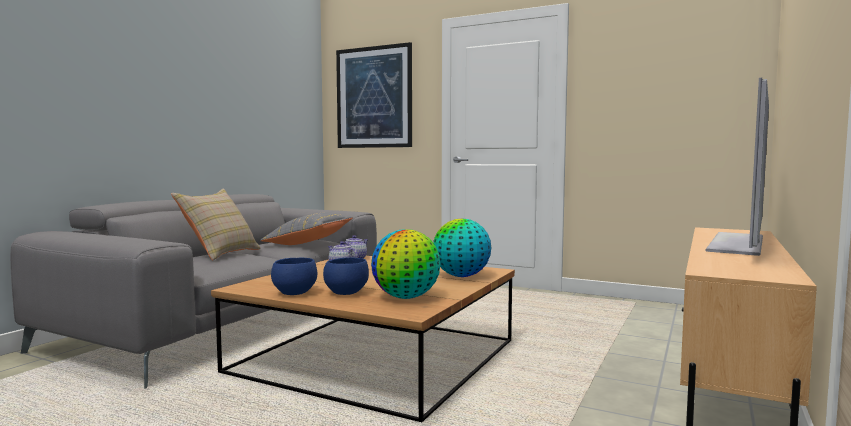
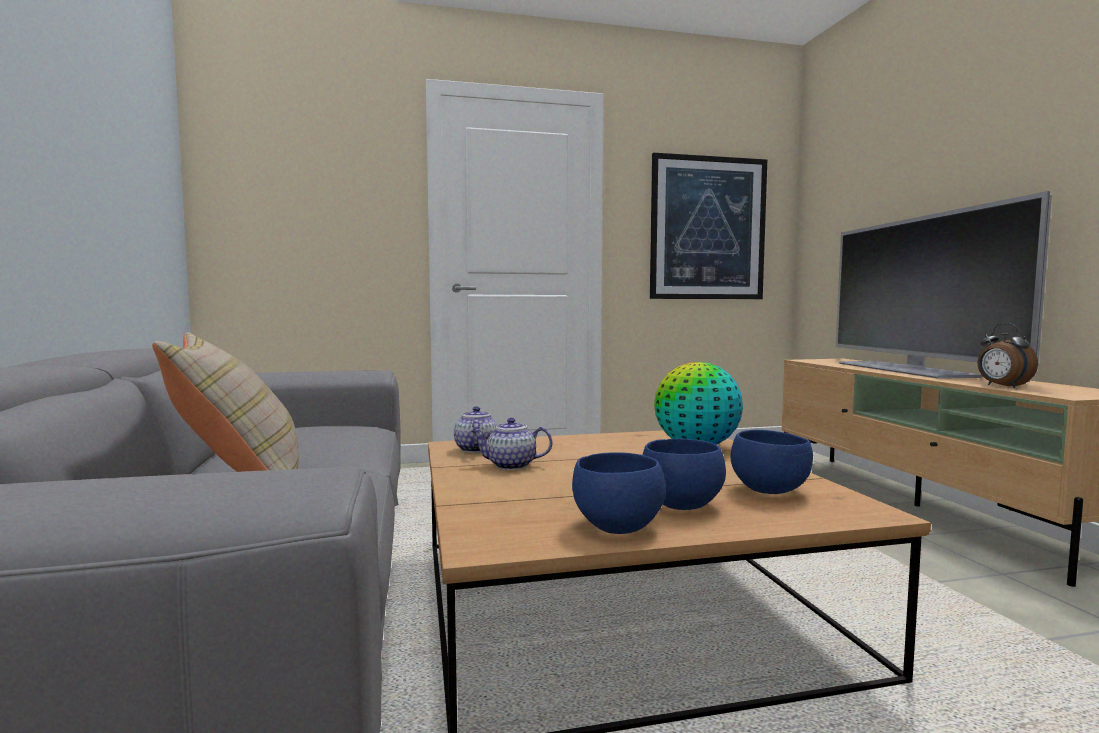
camera: 40 degrees left, 0 degrees up
(308, 243) = (346, 433): grey pillow -> none
(374, 97) = (301, 184): picture -> picture (708, 228)
(406, 297) = (770, 491): globe -> blue bowl
(710, 261) = (1002, 386): none -> alarm clock

